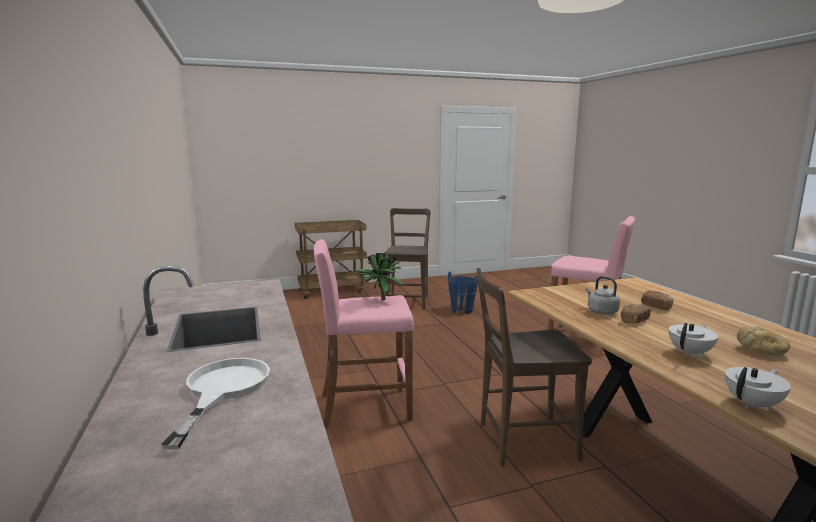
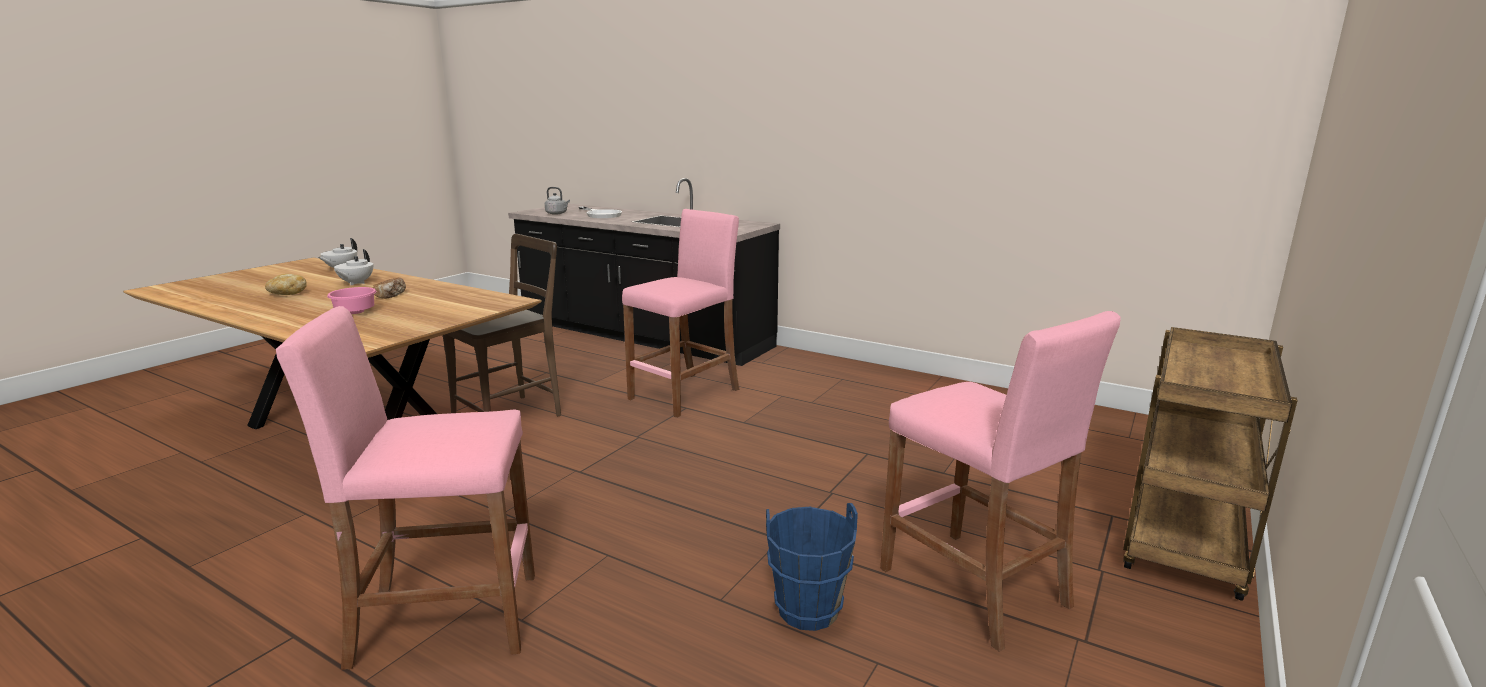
camera: 140 degrees right, 5 degrees up
(379, 299) = (674, 285): potted plant -> none
(408, 301) = (974, 587): brown chair -> pink stool
(601, 311) = (424, 297): grey kettle -> grey kettle (557, 213)
(656, 307) = (353, 313): bread -> pink bowl

